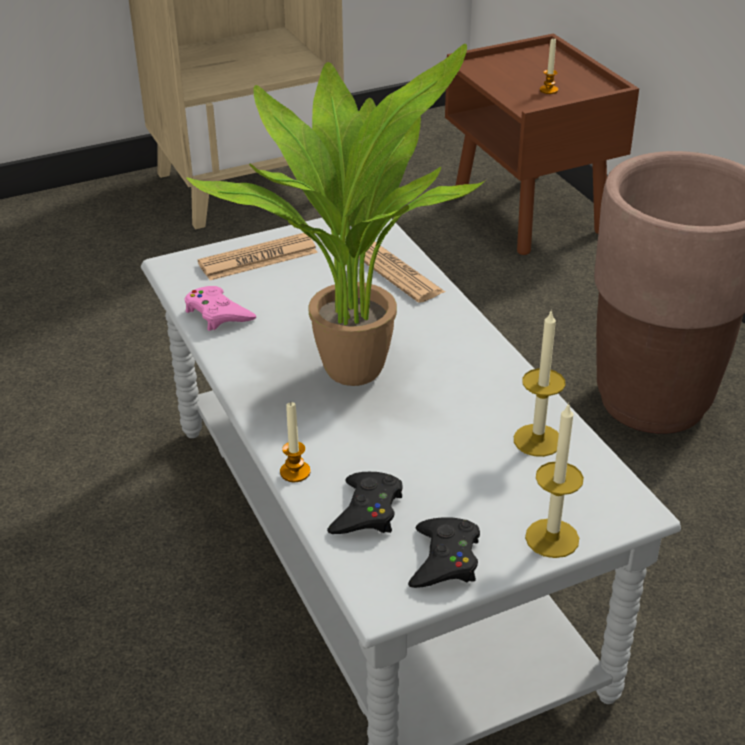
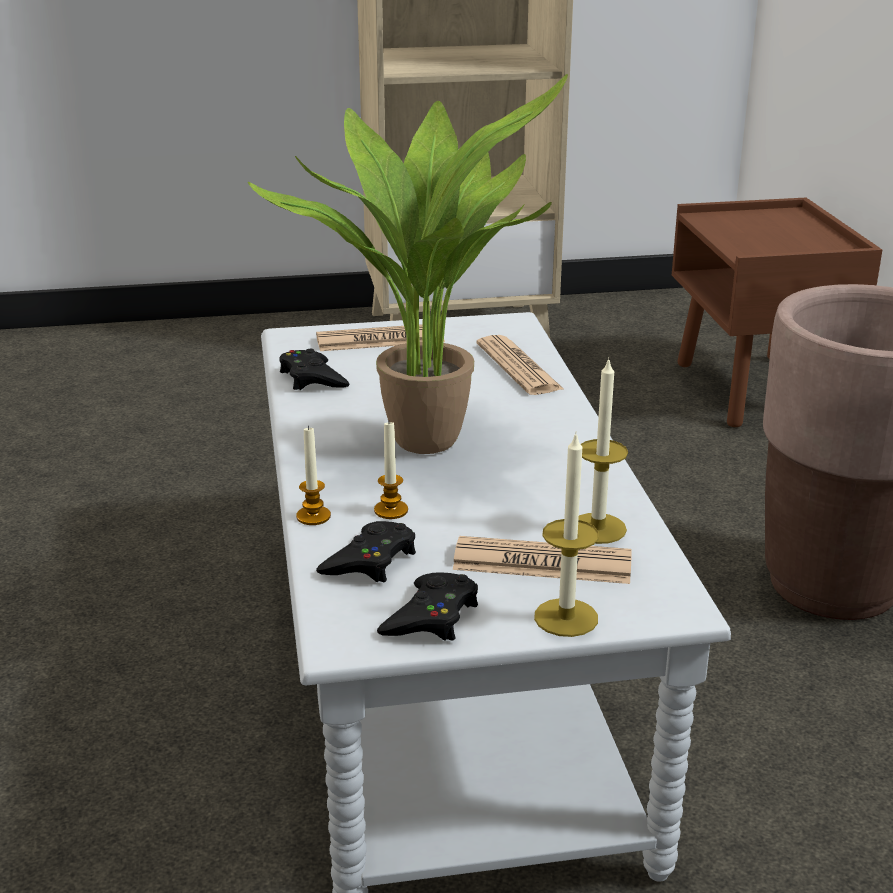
camera: 15 degrees right, 10 degrees down
(218, 314) = (312, 378): pink game controller -> black game controller
(509, 485) = (542, 563): none -> newspaper
(548, 90) = (778, 244): candle -> candle (391, 510)

